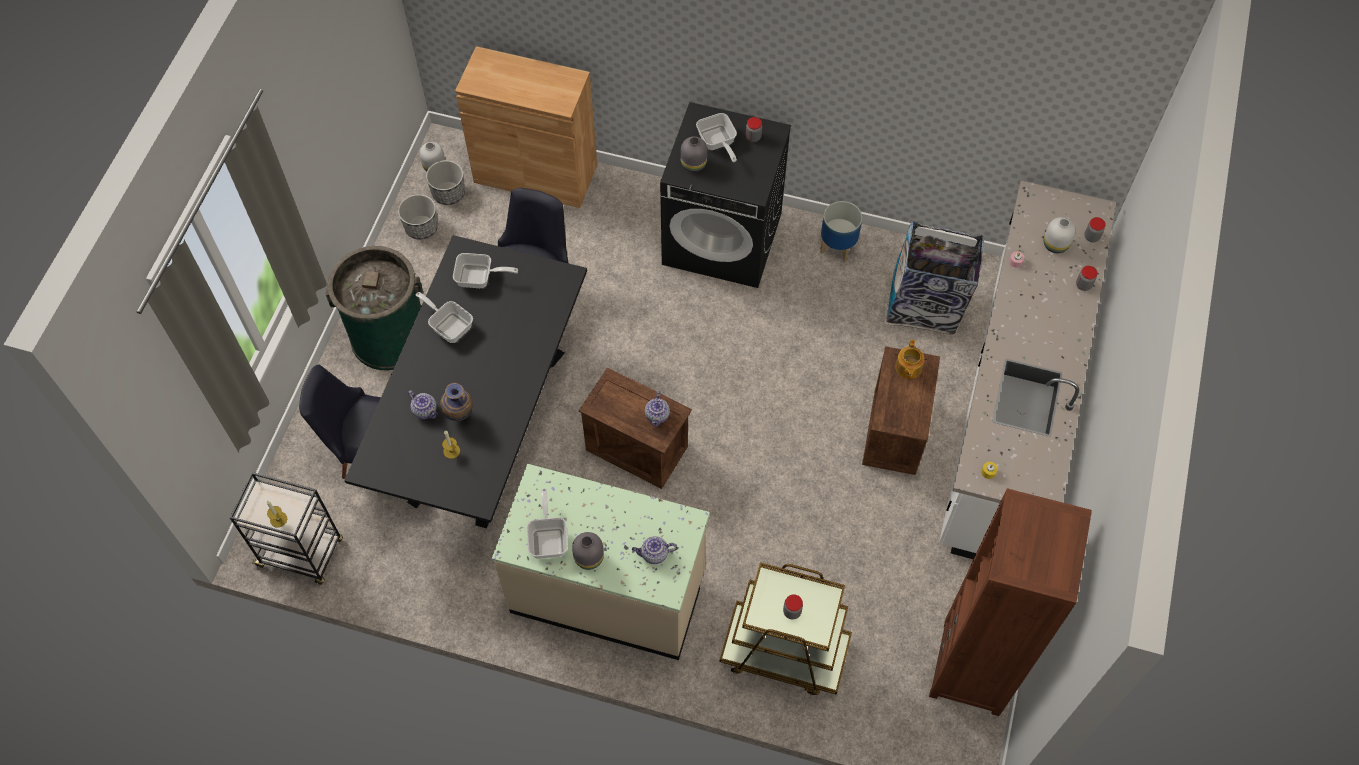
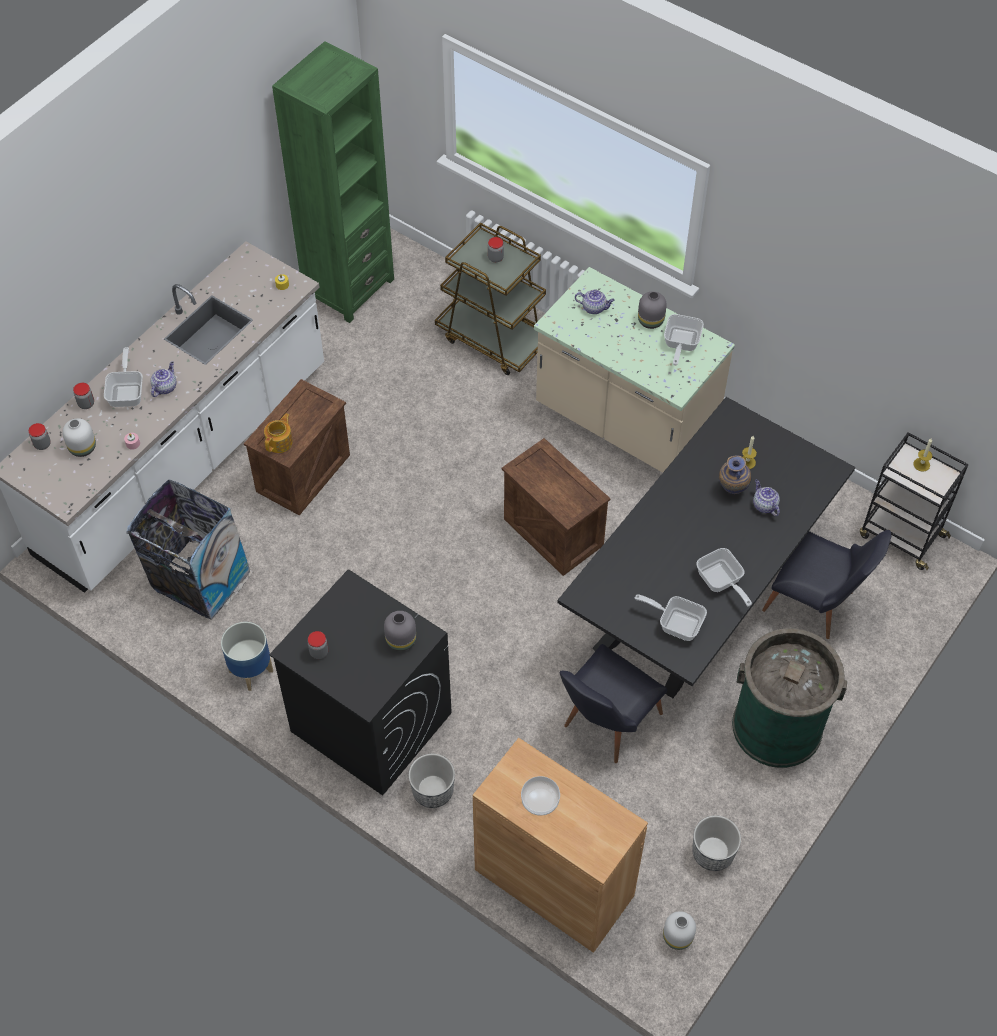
camera: 160 degrees left, 5 degrees down
(448, 193) = (669, 890): planter -> planter (432, 791)
(538, 81) = (540, 801): none -> bowl
(657, 416) = (536, 470): teapot -> teapot (165, 387)
(717, 143) = (362, 657): frying pan -> frying pan (127, 392)
(972, 667) = (348, 287): brown bookcase -> green bookcase

